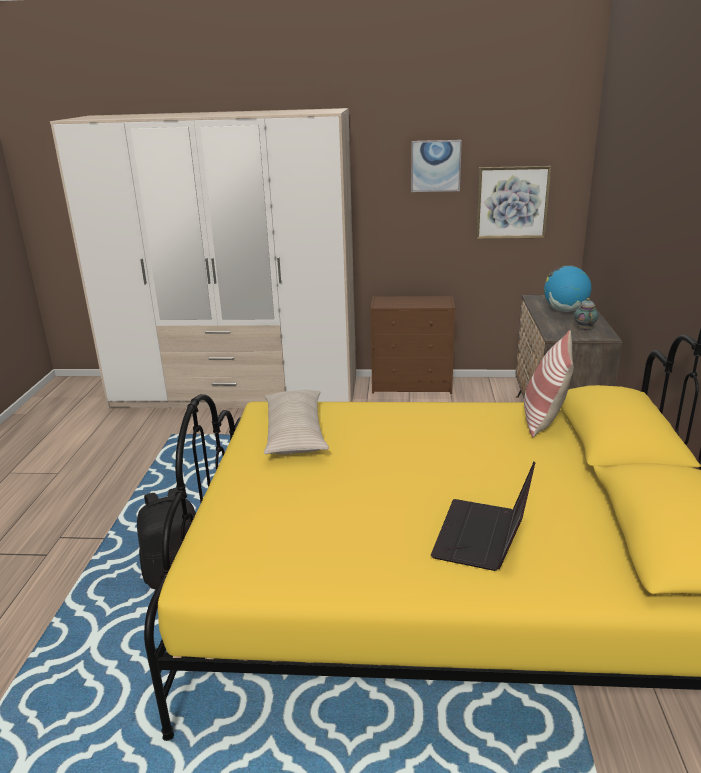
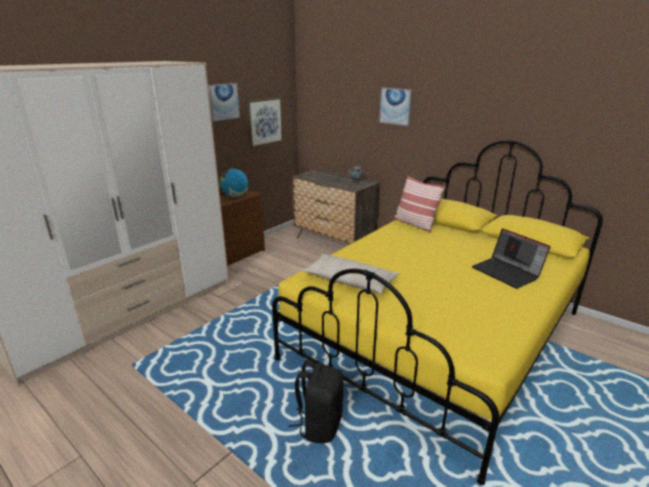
camera: 55 degrees left, 0 degrees up
(565, 310) = (329, 177): globe -> globe (235, 196)
(656, 203) = (395, 106): none -> picture

